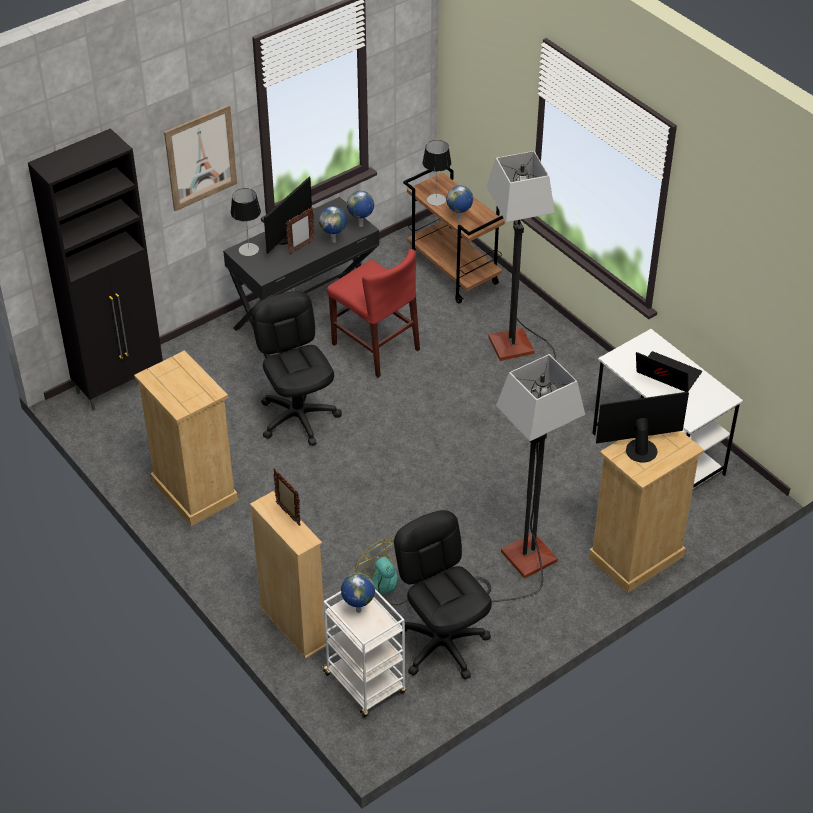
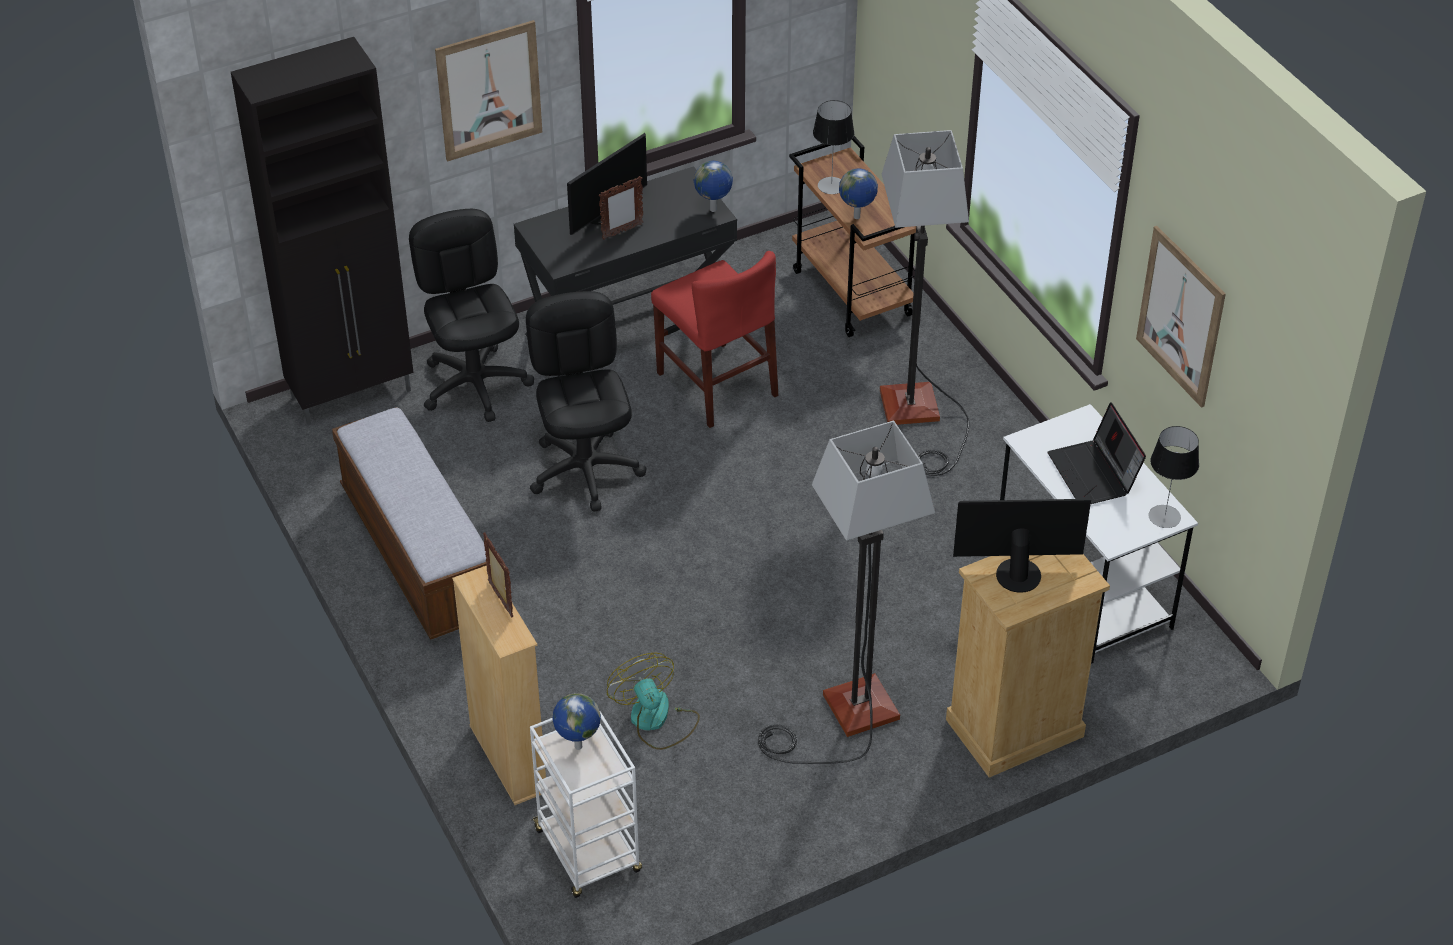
camera: 10 degrees right, 0 degrees up
(194, 491) = (417, 553): beige dresser -> bench
(248, 249) = (549, 226): table lamp -> table lamp (1164, 516)
(334, 241) = (670, 227): globe -> none
(442, 645) = (709, 813): black office chair -> black office chair (475, 384)
(666, 375) = (1094, 474): laptop -> laptop turned 150 degrees counterclockwise
(716, 260) = (1180, 316): none -> picture

